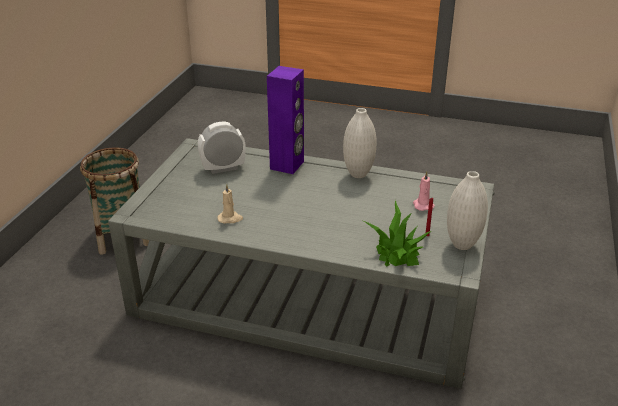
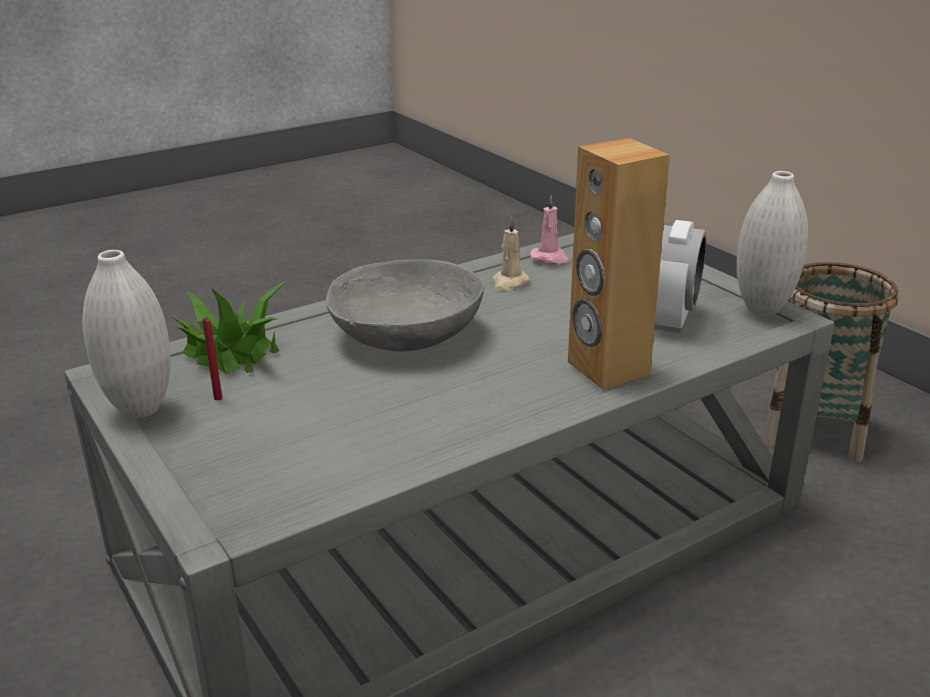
camera: 130 degrees right, 5 degrees down
(287, 165) = (607, 368): purple speaker -> brown speaker
(317, 220) = (407, 334): none -> grey bowl
(358, 174) = (477, 421): white vase -> white vase (762, 309)
(422, 205) = (286, 439): pink candle -> pink candle (550, 258)

